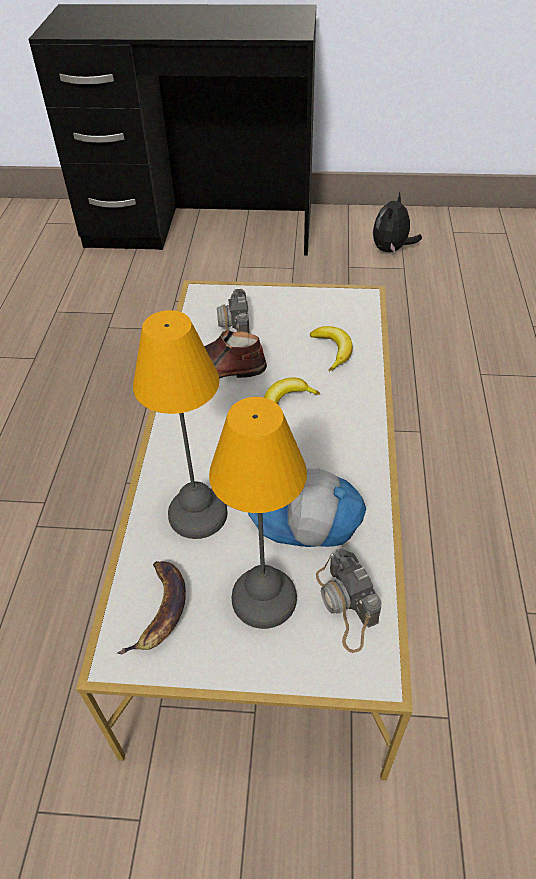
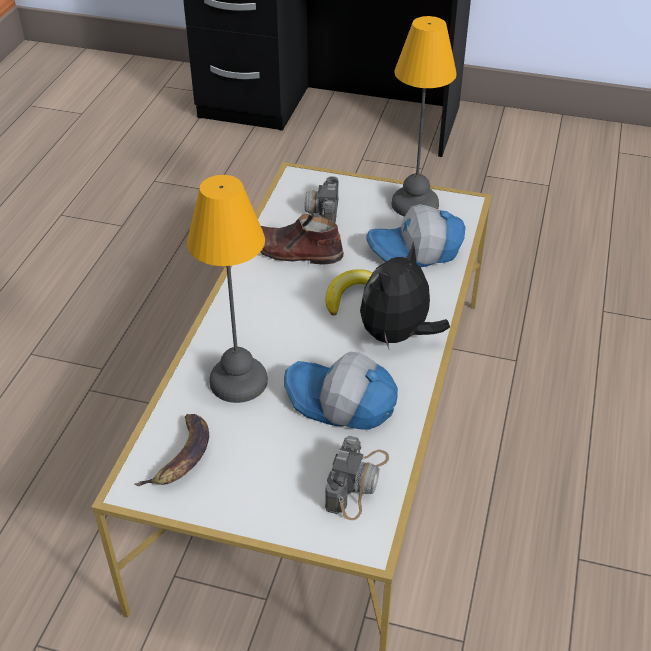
camera: 10 degrees right, 5 degrees down
(263, 596) = (280, 461): table lamp -> table lamp (414, 203)
(332, 350) = (416, 251): banana -> cap
(346, 605) = (357, 482): camera -> camera turned 150 degrees counterclockwise
(391, 250) = (540, 163): plush toy -> plush toy (397, 336)

